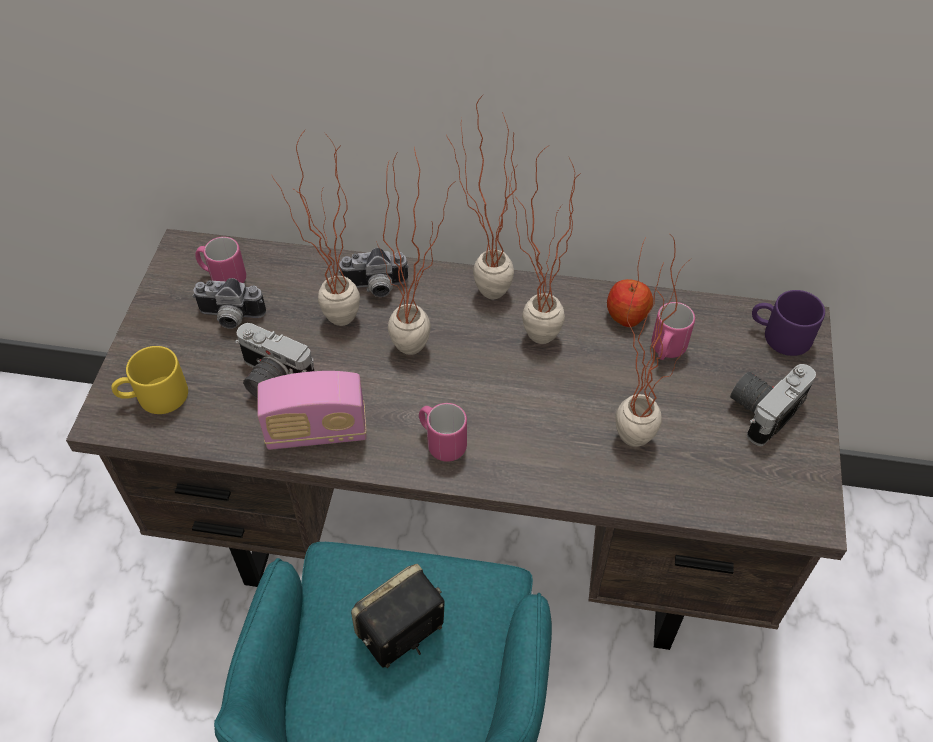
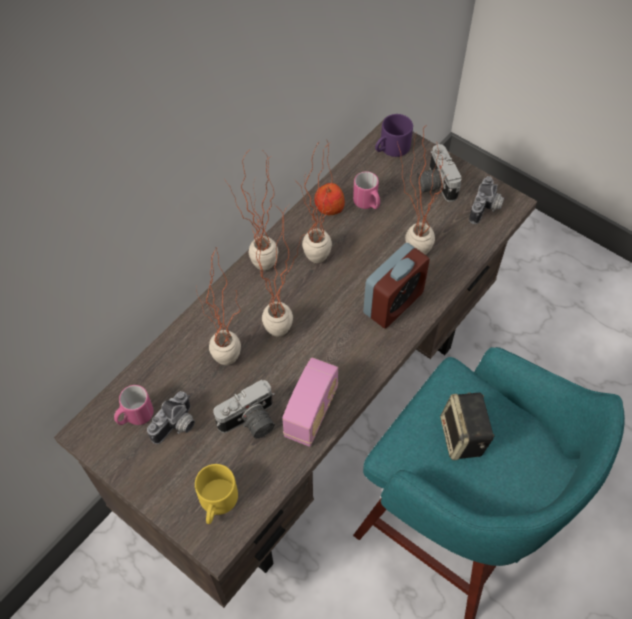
camera: 60 degrees left, 5 degrees up
(375, 288) = (213, 327): camera -> camera (486, 209)
(441, 442) = (362, 347): pink mug -> none
(532, 446) = (393, 303): none -> alarm clock

